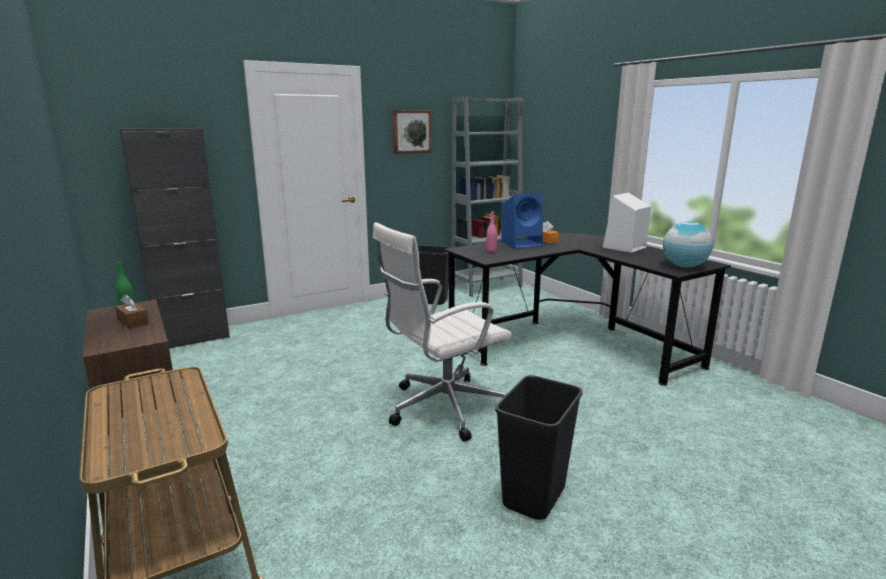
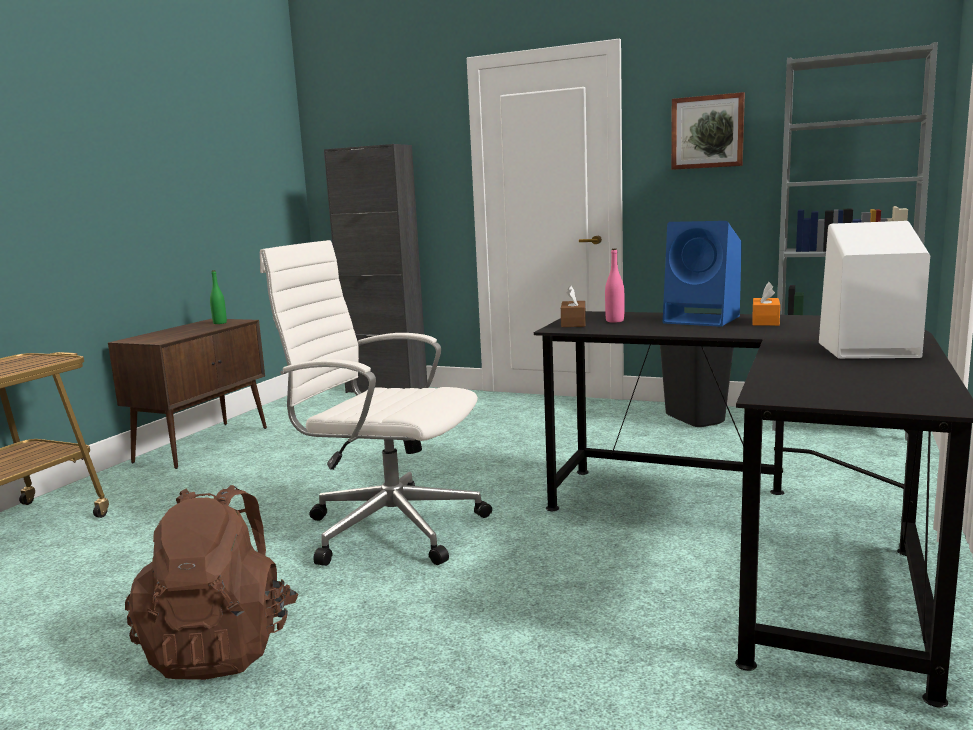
camera: 55 degrees right, 5 degrees down
(133, 322) = (195, 329): brown tissue box -> brown tissue box (573, 323)
(533, 496) = (222, 646): black trash can -> brown backpack
(684, 266) = (838, 394): globe -> none

